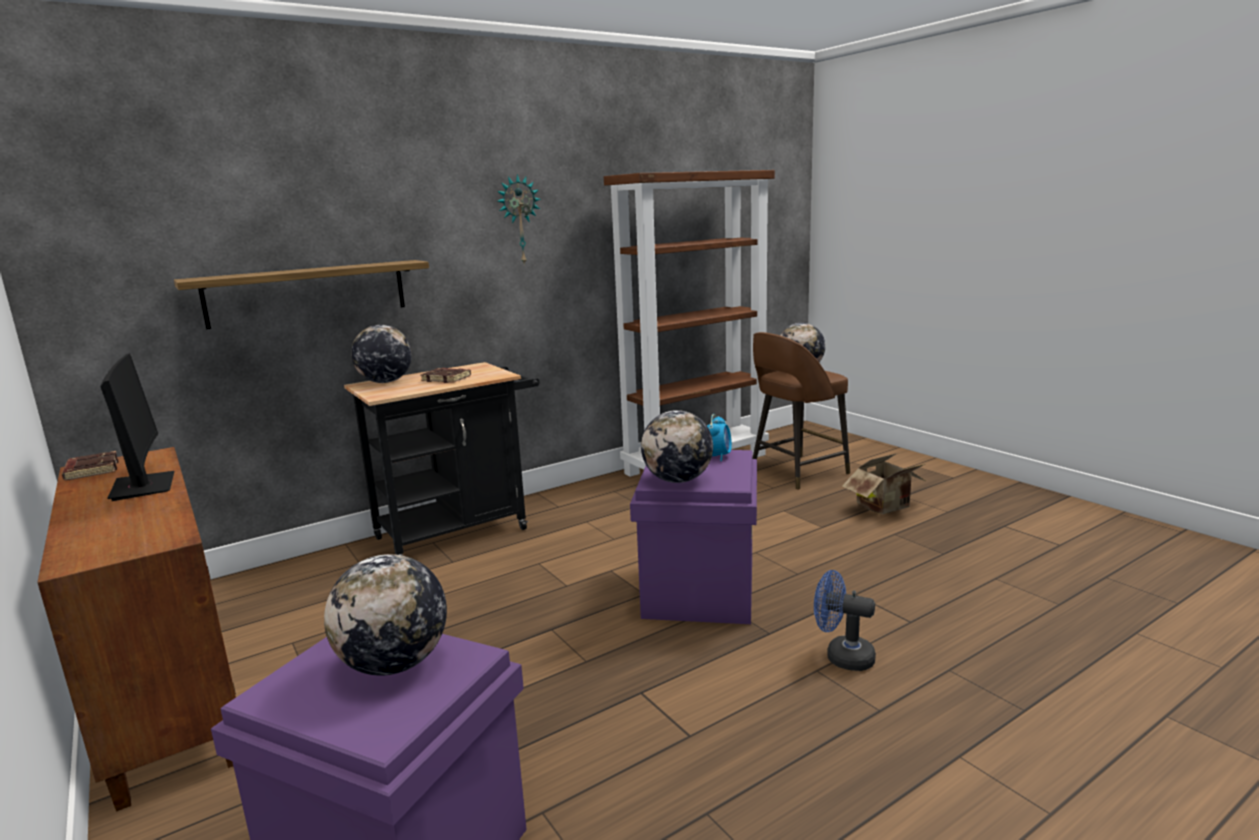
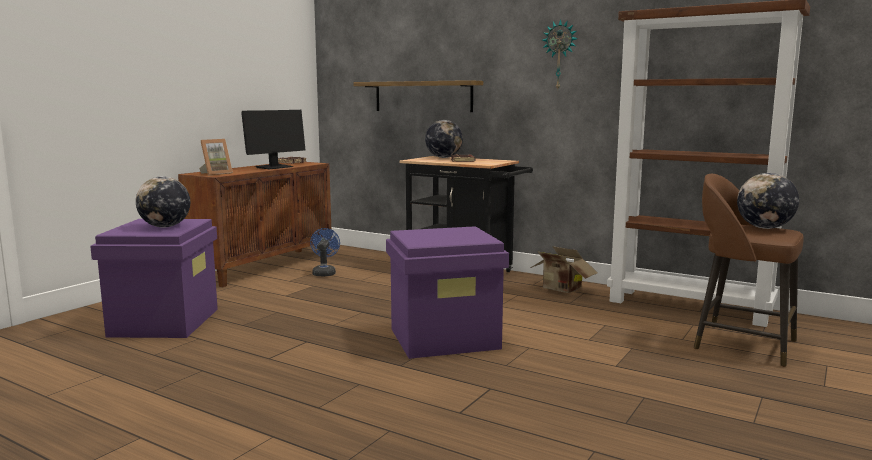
camera: 65 degrees right, 5 degrees down
(133, 539) = (216, 173): none -> picture frame
(678, 480) = (414, 234): globe -> none
(719, 456) = (475, 237): alarm clock -> none
(842, 656) = (383, 390): blue fan -> blue fan (324, 272)
(886, 507) = (712, 390): cardboard box -> cardboard box (561, 289)

